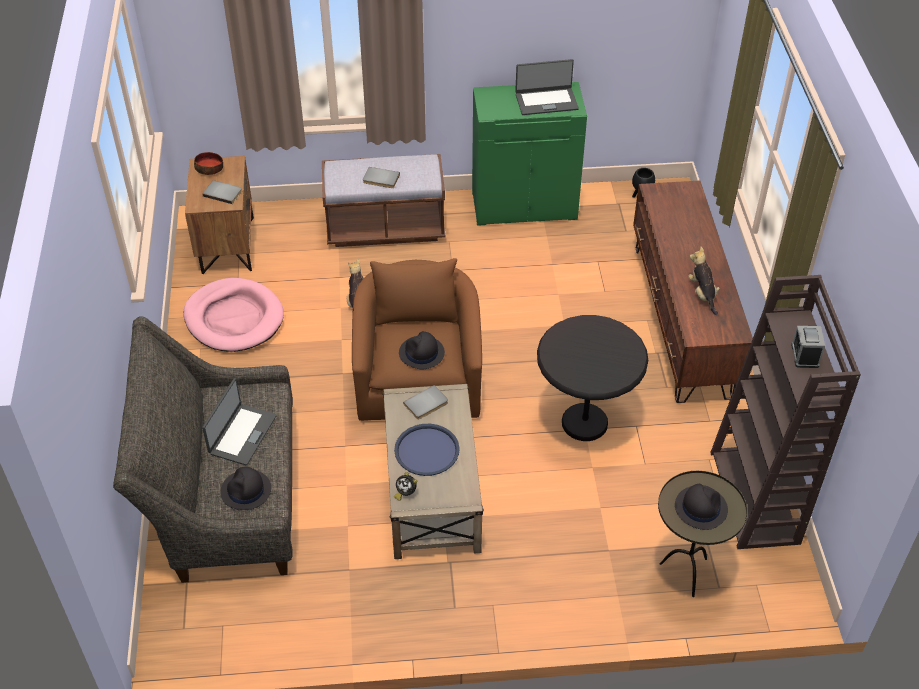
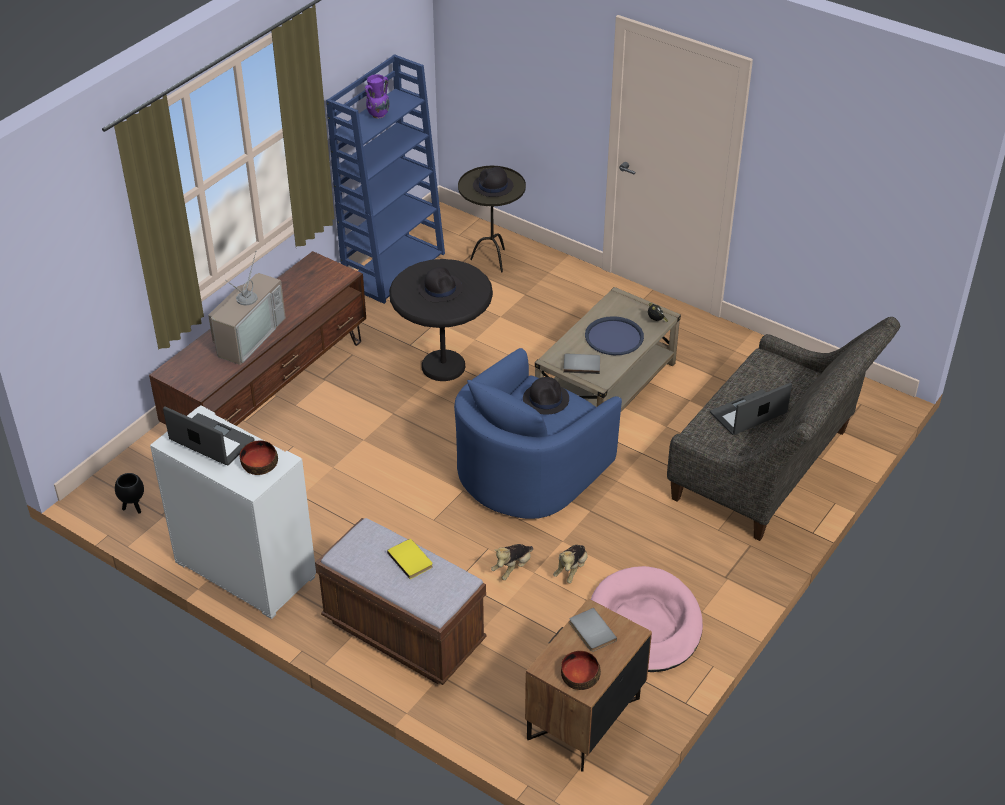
camera: 140 degrees left, 5 degrees down
(246, 491) = (775, 375): black hat -> black hat (440, 289)
(380, 179) = (411, 559): grey book -> yellow book
(419, 377) = (529, 470): brown armchair -> blue armchair
(499, 105) = (259, 464): none -> bowl
(524, 205) = (244, 569): green cabinet -> white cabinet
(684, 243) = (247, 335): none -> television
(702, 294) = (295, 295): plush toy -> plush toy (571, 570)
(755, 498) = (394, 268): brown bookcase -> blue bookcase
(805, 355) = (378, 115): alarm clock -> purple vase

